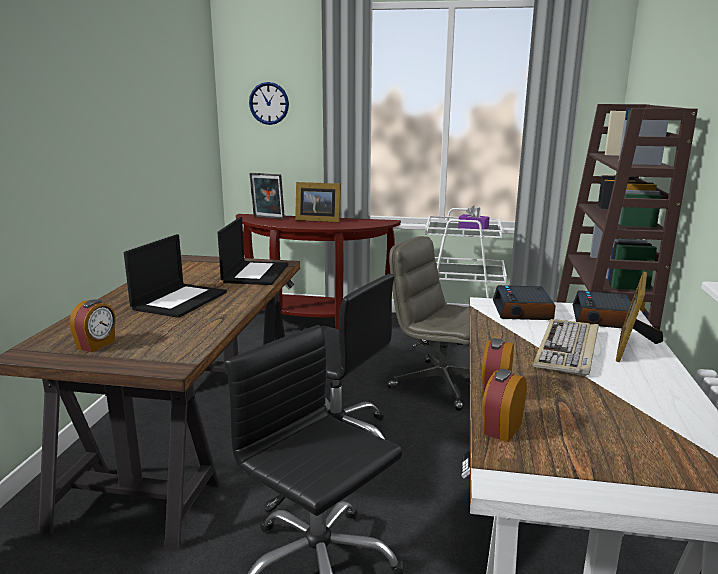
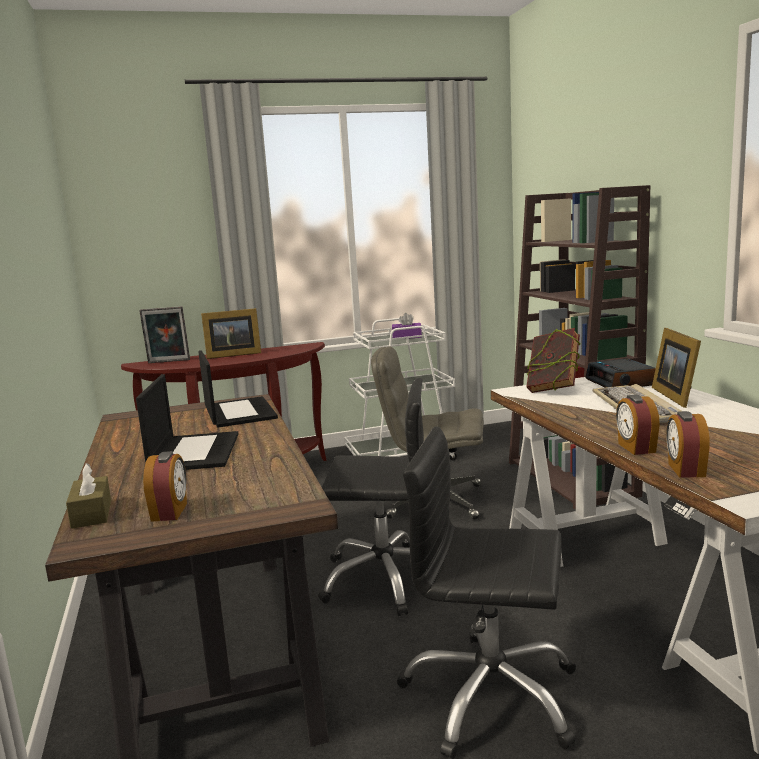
camera: 25 degrees left, 5 degrees down
(58, 332) = (91, 513): none -> brown tissue box
(269, 103) = (141, 226): wall clock -> none
(523, 311) = (553, 390): alarm clock -> book

